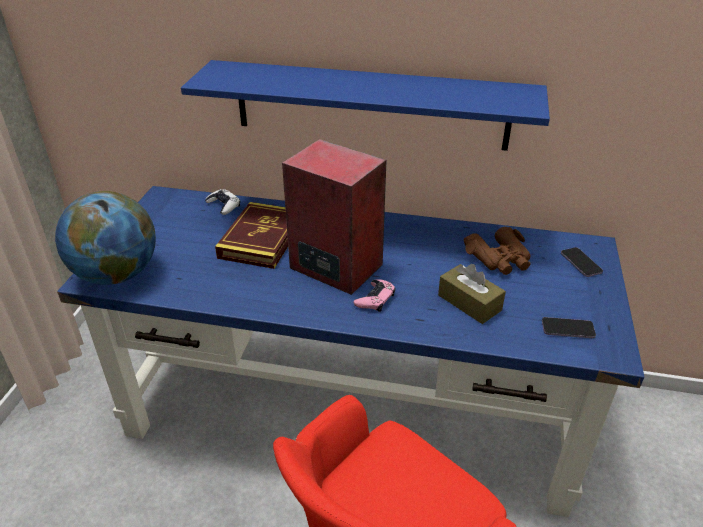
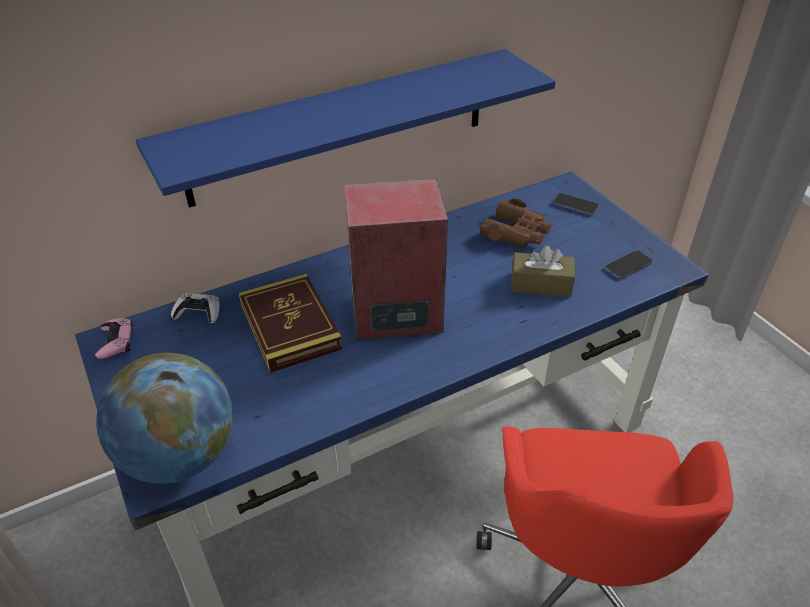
camera: 40 degrees left, 5 degrees up
(375, 299) = (467, 324): pink game controller -> pink game controller (116, 342)

